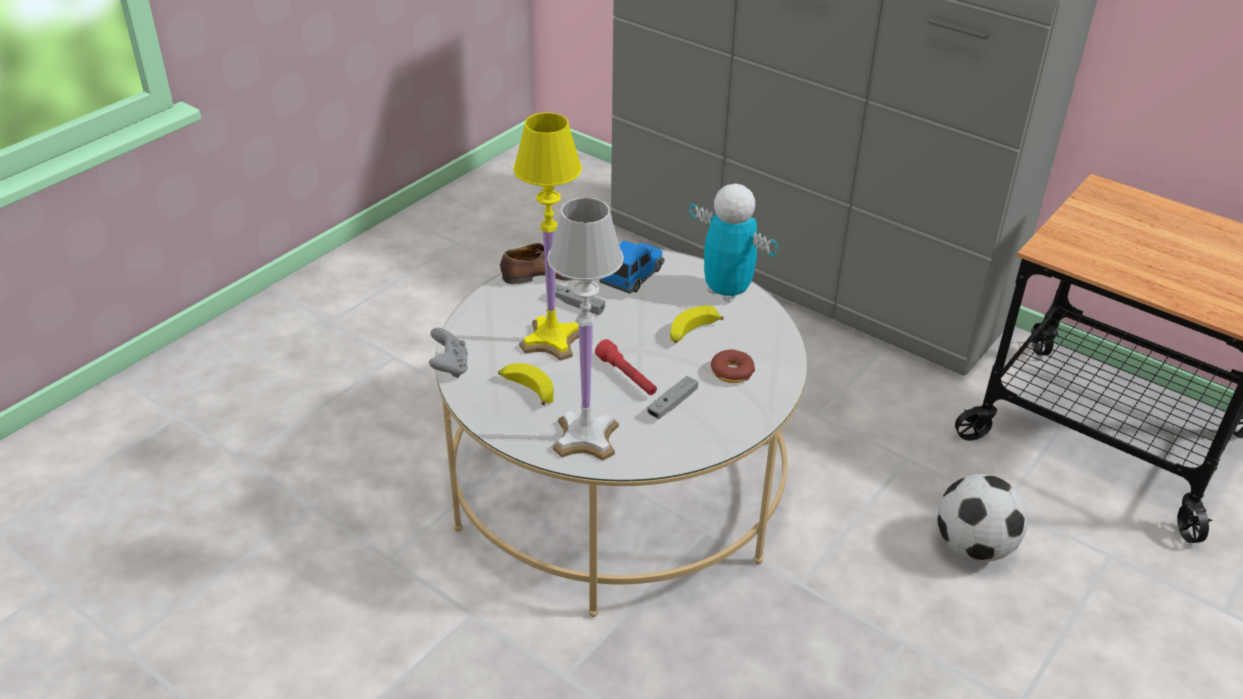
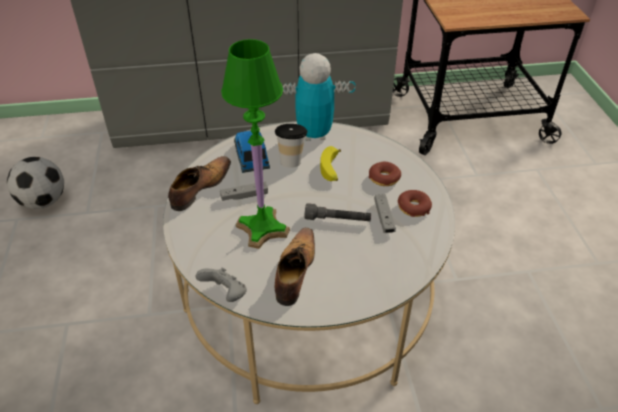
camera: 45 degrees left, 5 degrees up
(526, 390) = (295, 271): banana -> shoe
(551, 340) = (263, 229): yellow table lamp -> green table lamp
(585, 437) = (371, 275): white table lamp -> none
(627, 377) = (337, 220): red flashlight -> grey flashlight
(666, 301) = (291, 160): none -> cup
(717, 415) = (413, 207): none -> donut
(973, 547) = (492, 203): football -> football (44, 202)

